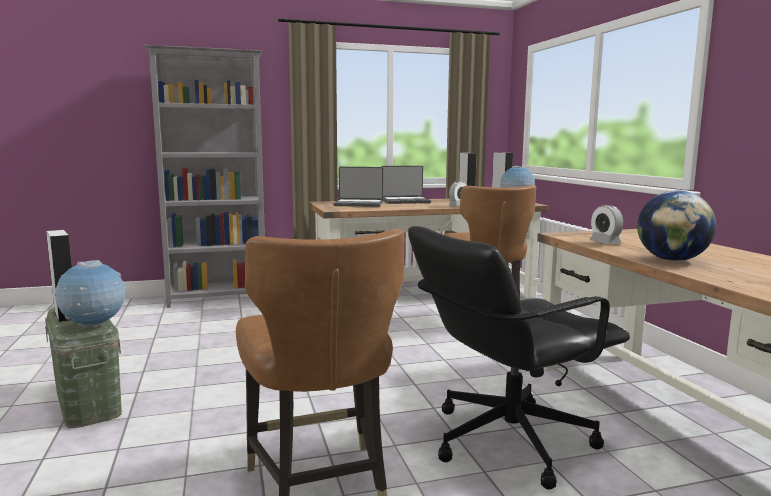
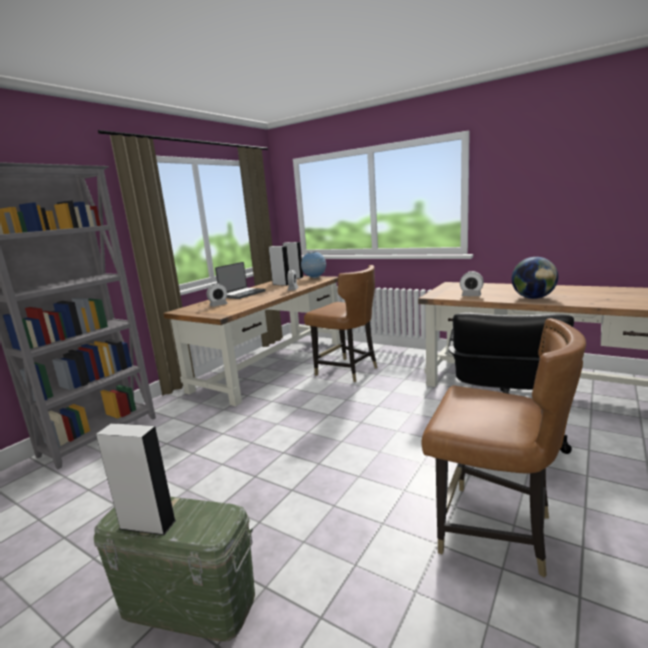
camera: 40 degrees left, 5 degrees up
(94, 326) = (220, 515): globe -> none
(359, 204) = (218, 305): laptop -> alarm clock

